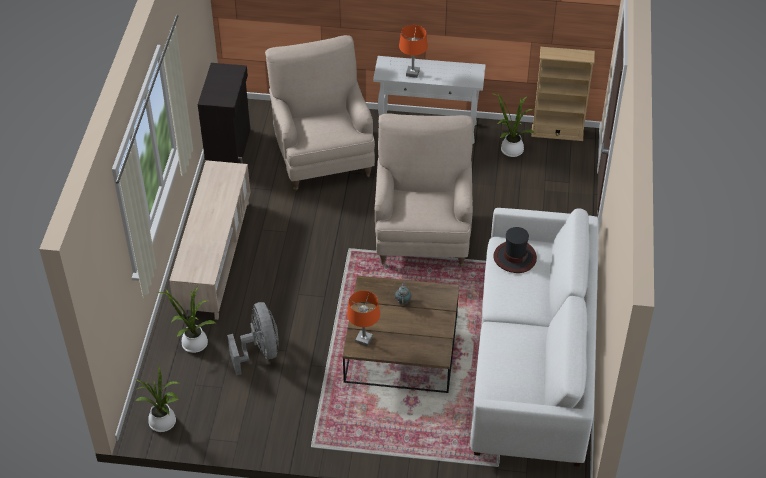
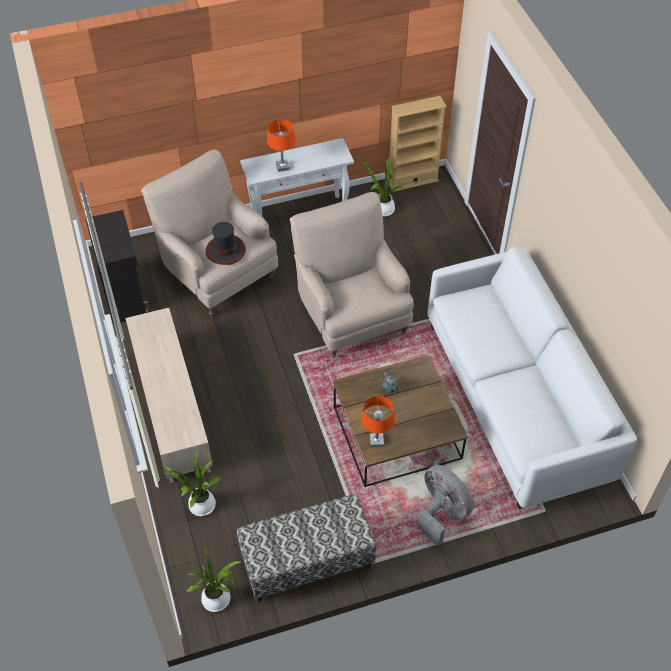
camera: 25 degrees left, 5 degrees up
(255, 424) = (307, 562): none -> bench
(259, 351) = (269, 488): grey fan -> grey fan (442, 512)
(514, 257) = (468, 311): hat -> hat (225, 250)

